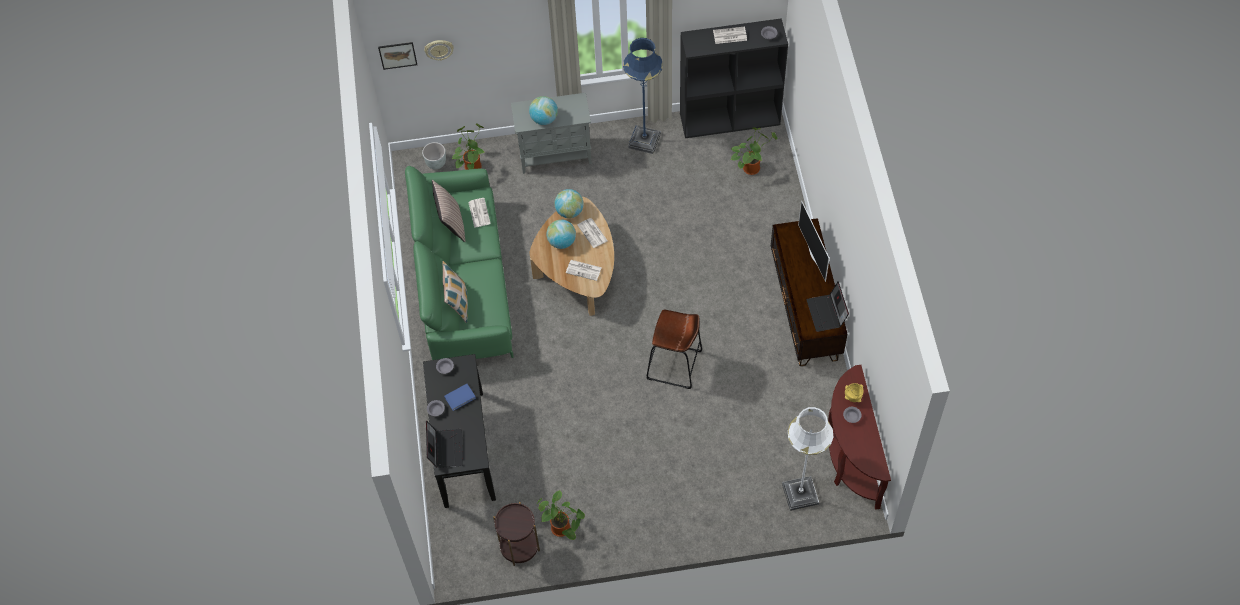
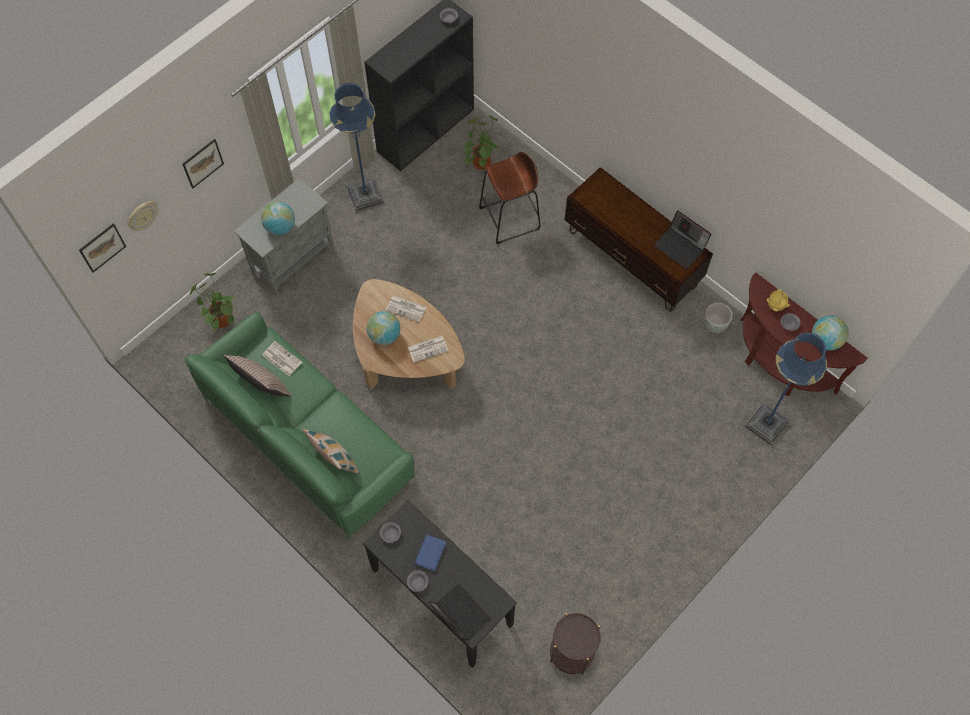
camera: 40 degrees left, 5 degrees up
(436, 163) = (182, 339): grey planter -> grey planter (714, 325)
(503, 37) = (202, 163): none -> picture
(563, 529) = (596, 605): potted plant -> none
(569, 211) = (367, 302): globe -> globe (825, 340)
(674, 365) = (565, 383): brown stool -> brown stool (509, 218)
(729, 36) = (413, 39): newspaper -> none
(800, 494) = (766, 424): white floor lamp -> blue floor lamp
(814, 255) = (626, 202): television -> none

